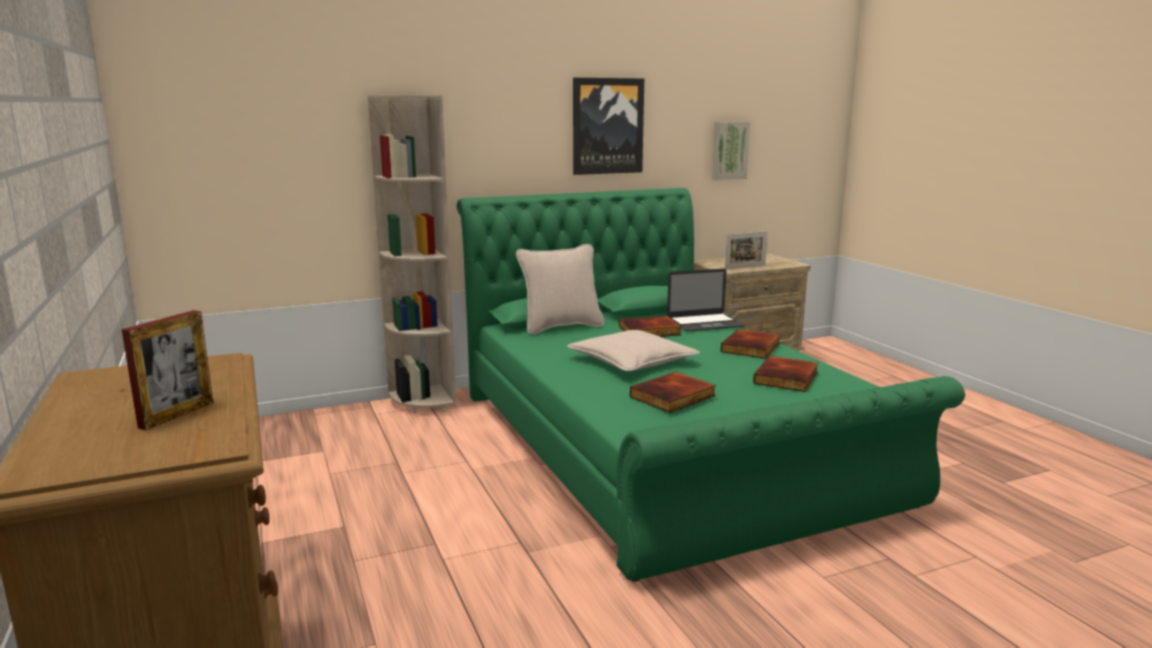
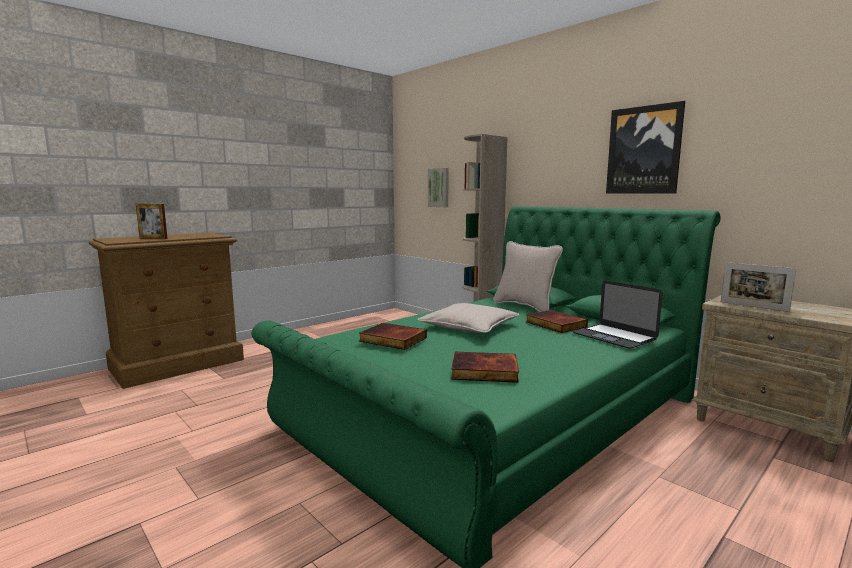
camera: 70 degrees right, 5 degrees down
(729, 150) = (808, 171): picture -> picture (439, 187)
(752, 348) = (561, 355): book -> none

